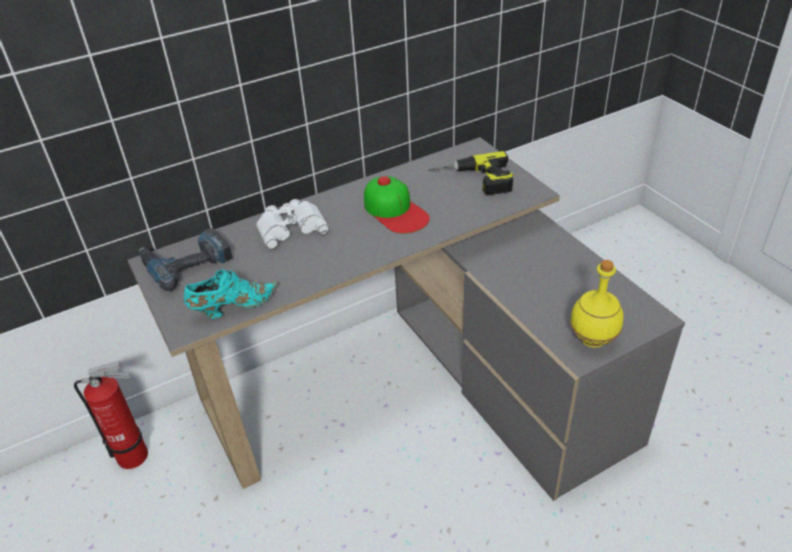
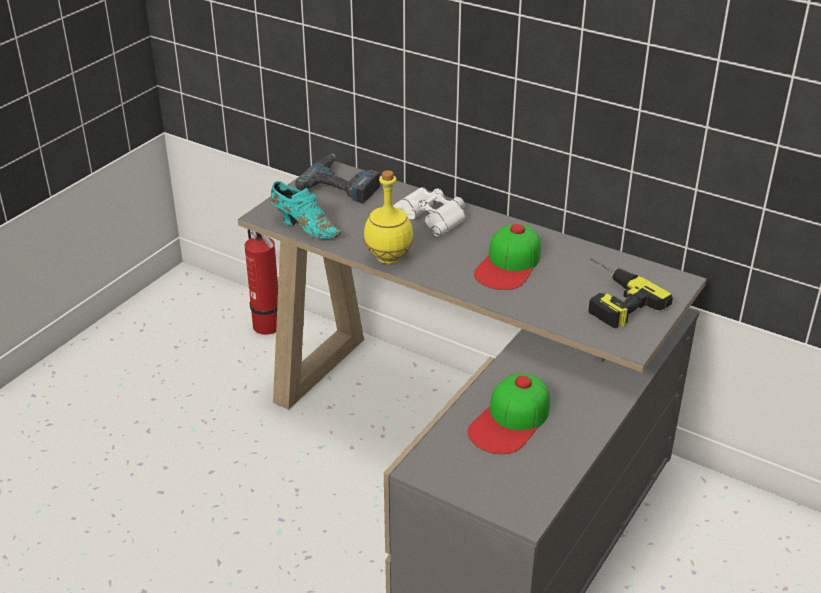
camera: 60 degrees right, 5 degrees down
(548, 288) = (510, 420): none -> cap
(593, 339) = (452, 472): yellow bottle -> yellow bottle (389, 258)

